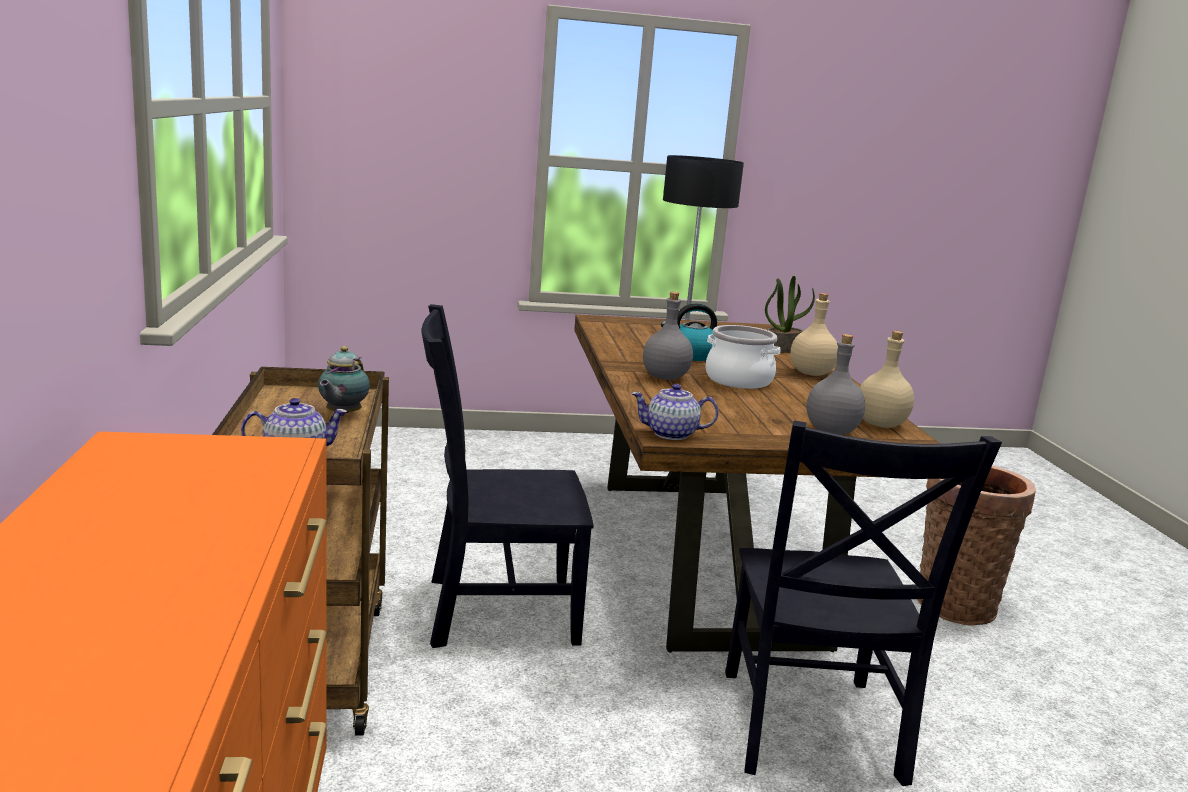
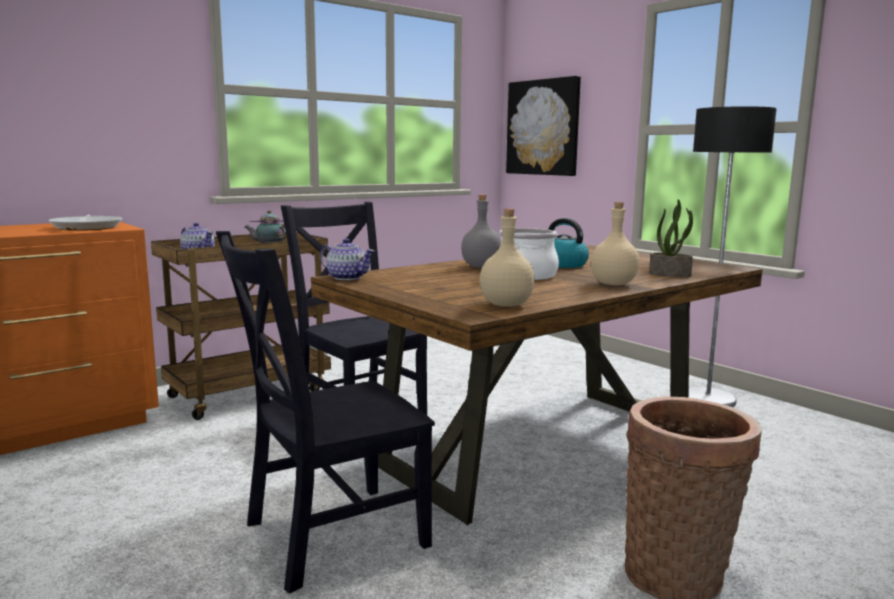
camera: 60 degrees right, 5 degrees down
(222, 465) = (87, 227): none -> frying pan
(373, 140) = (543, 127): none -> picture
(672, 434) = (347, 277): teapot -> teapot turned 150 degrees clockwise
(832, 431) = (446, 298): grey bottle -> none

